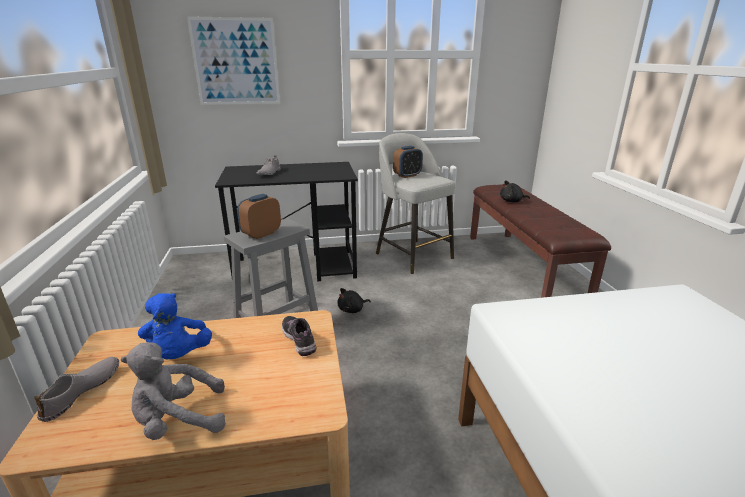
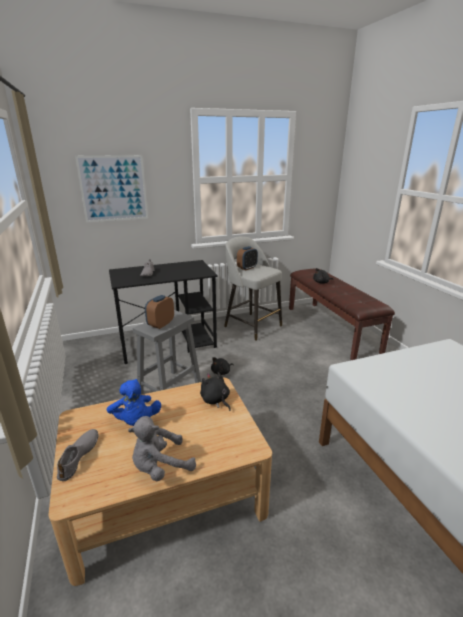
camera: 10 degrees left, 0 degrees up
(299, 339) = (215, 400): shoe -> black plush toy

